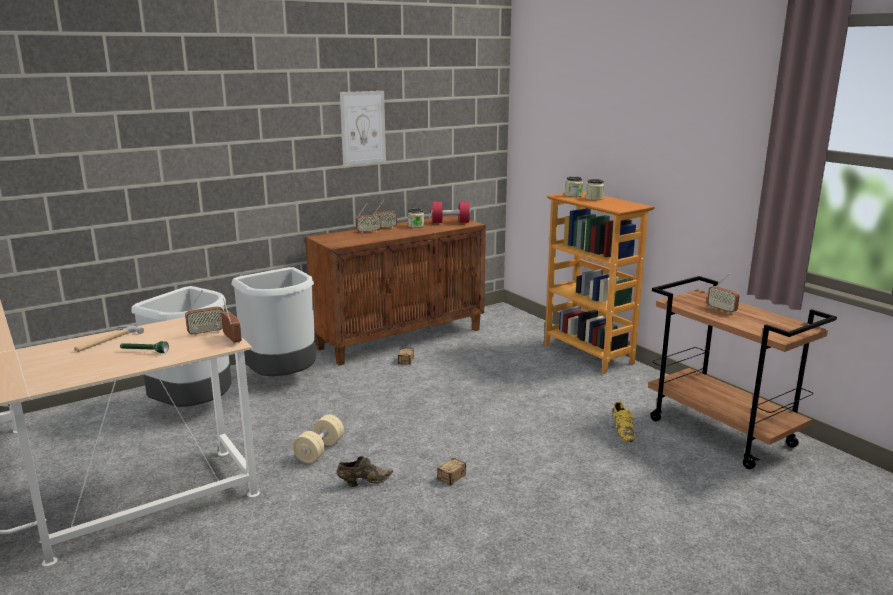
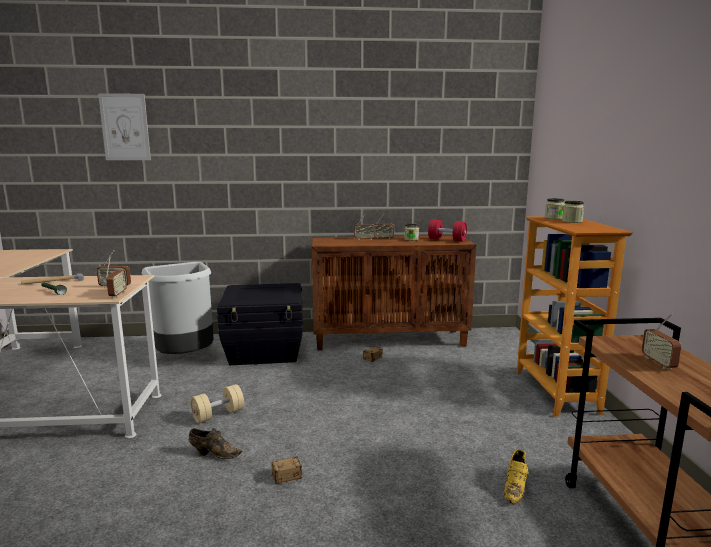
camera: 30 degrees right, 5 degrees down
(282, 379) = (265, 351): grey trash can -> black storage box
(363, 127) = (373, 149): picture -> picture (125, 127)

